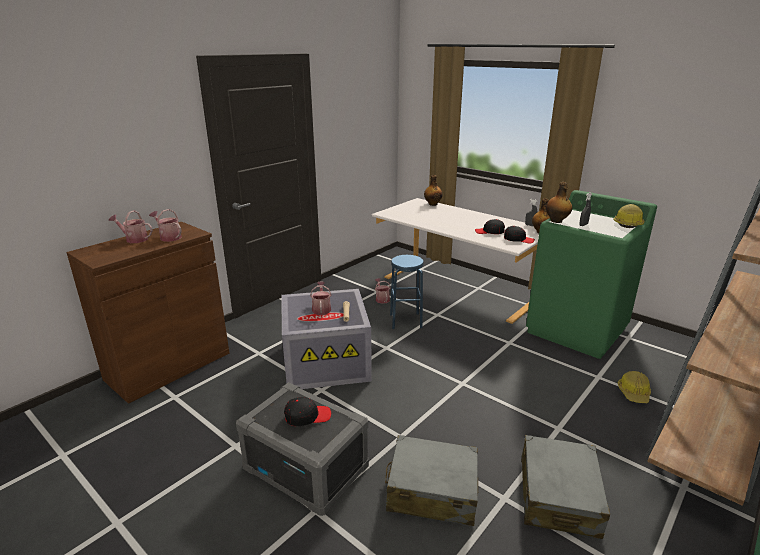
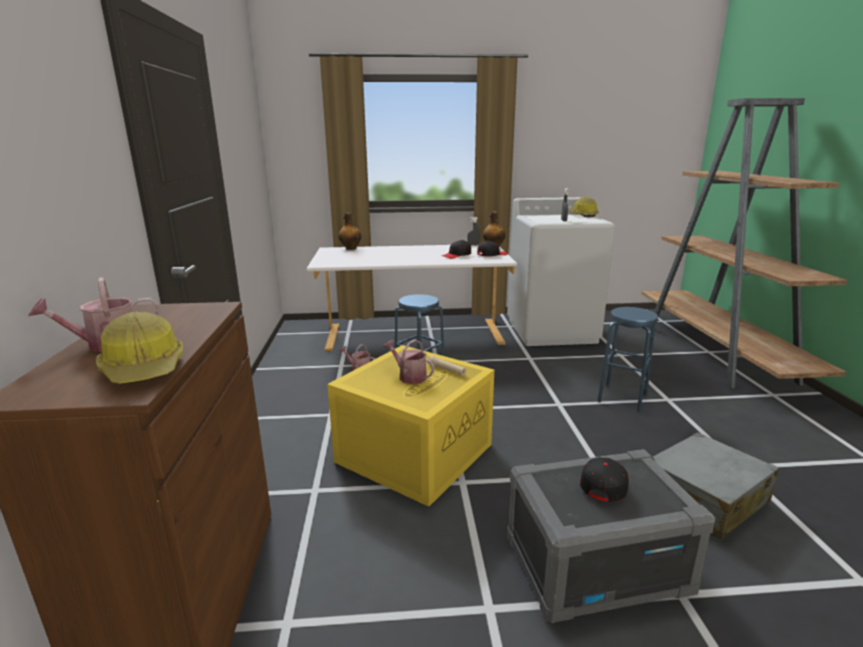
camera: 45 degrees left, 5 degrees down
(169, 237) = (177, 323): watering can -> none
(327, 361) = (414, 451): grey storage box -> yellow storage box
(520, 406) = (622, 398): none -> blue stool
(556, 221) = (541, 222): bottle -> none
(558, 496) = (753, 442): grey suitcase -> none
(577, 330) = (552, 331): green washing machine -> white washing machine
(634, 393) = (654, 355): hard hat -> hard hat (144, 368)

